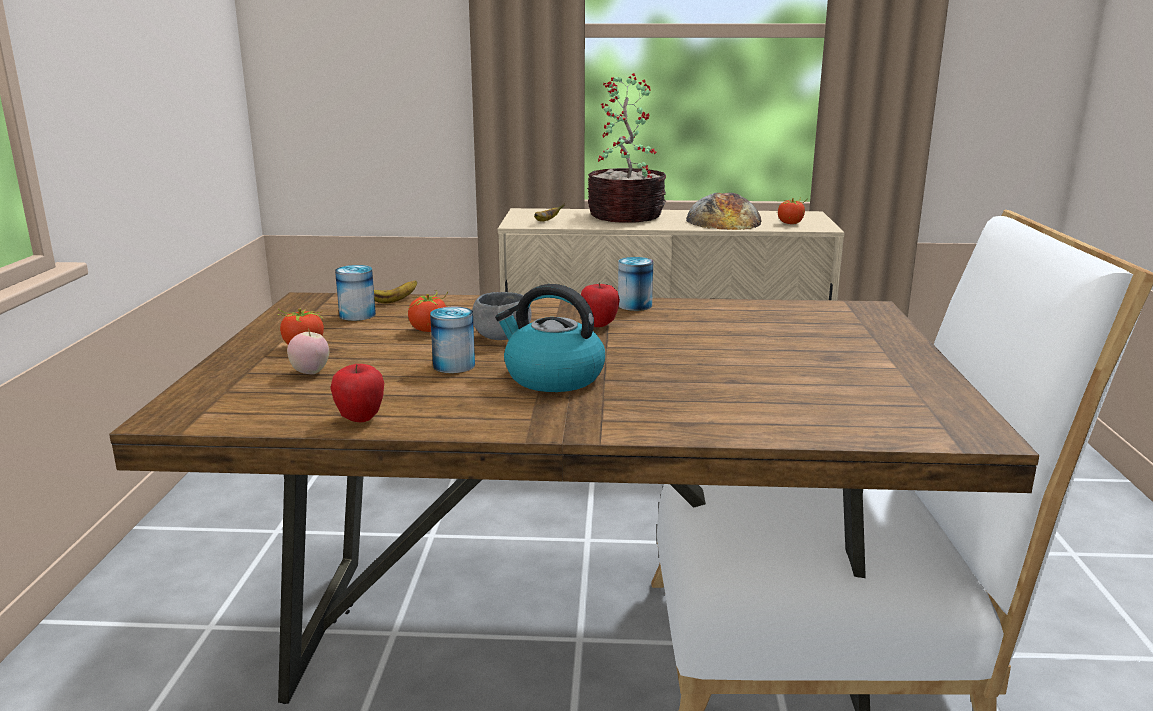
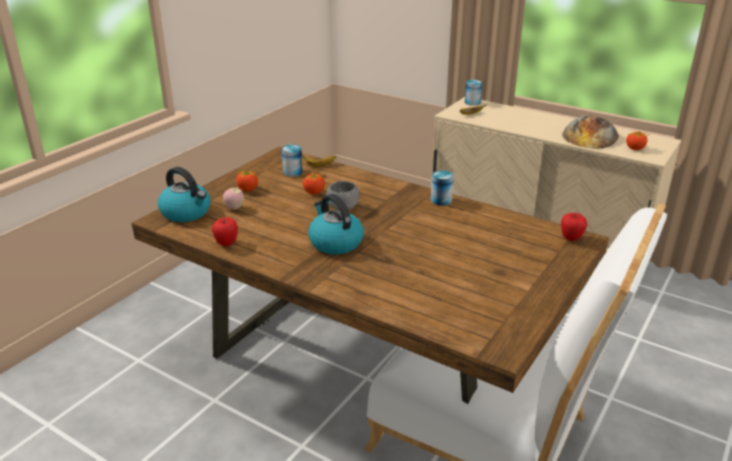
camera: 30 degrees right, 10 degrees up
(220, 396) = (187, 212): none -> kettle
(454, 365) = (299, 221): can -> can (472, 102)
(599, 325) = (402, 211): apple -> apple (571, 238)
(625, 215) = (528, 118): potted plant -> none

